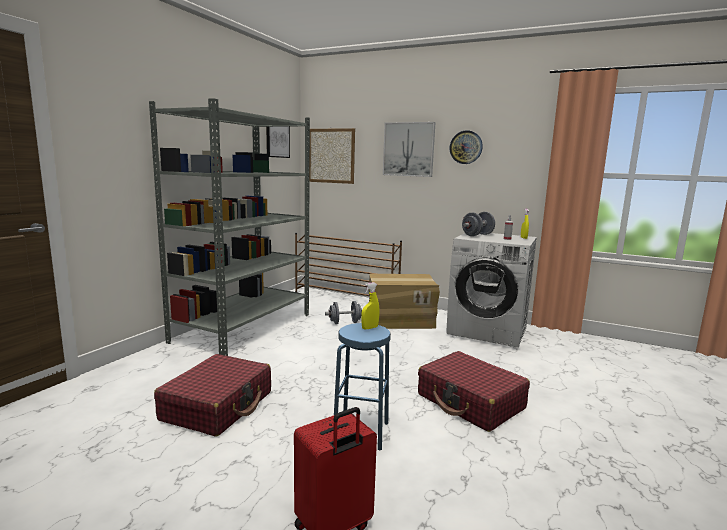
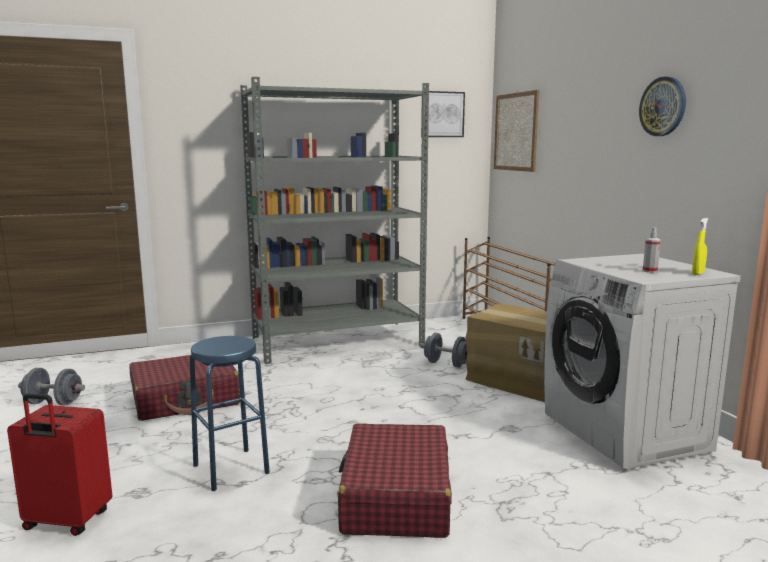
camera: 45 degrees right, 0 degrees up
(369, 328) = (237, 343): yellow spray bottle -> none
(408, 149) = (593, 116): picture -> none
(477, 235) = (622, 260): grey dumbbell -> grey dumbbell (53, 403)

